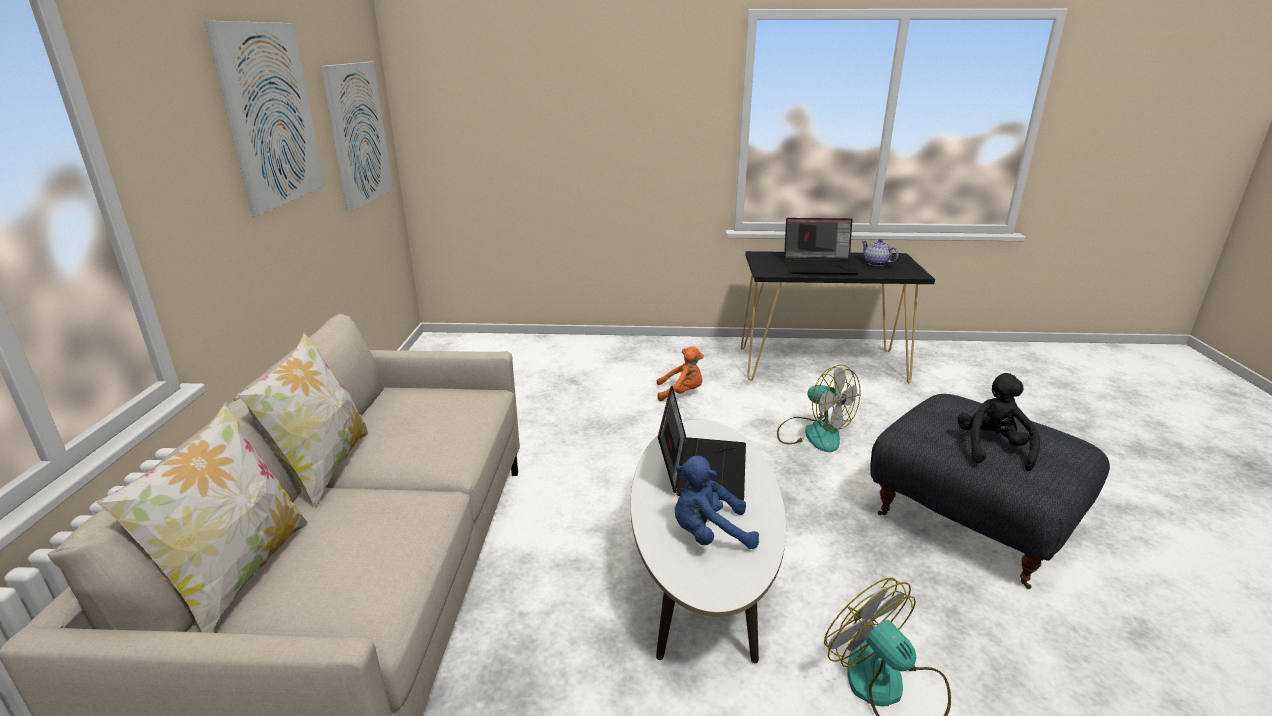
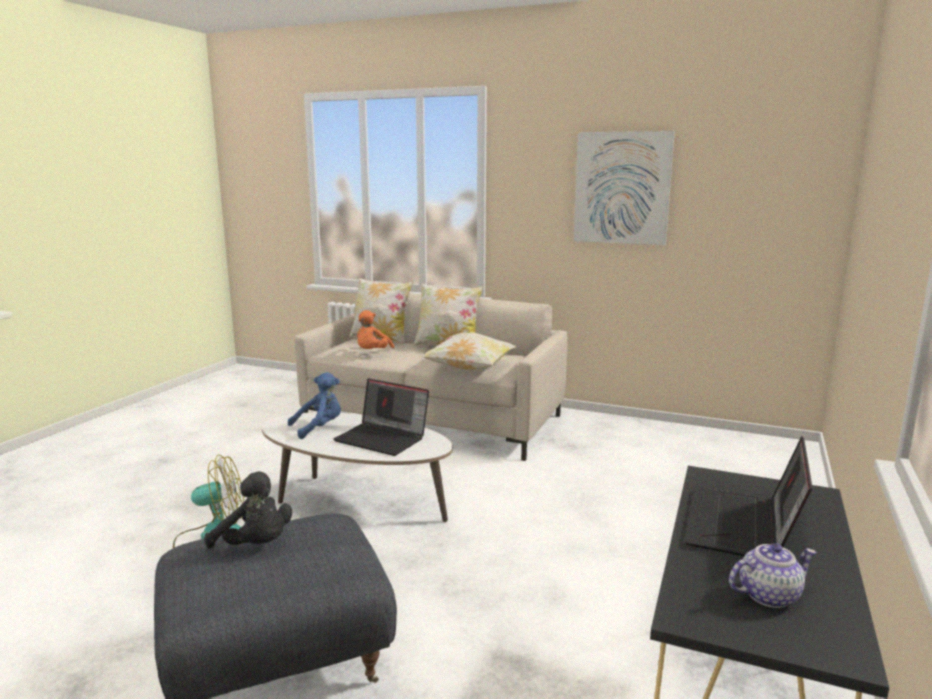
camera: 110 degrees right, 10 degrees down
(359, 134) = (756, 220): picture -> none
(471, 421) = (469, 369): none -> pillow
(681, 393) = (646, 558): orange plush toy -> orange plush toy (372, 353)
(709, 534) = (319, 428): blue plush toy -> blue plush toy turned 45 degrees clockwise
(813, 433) = (512, 626): fan -> none

